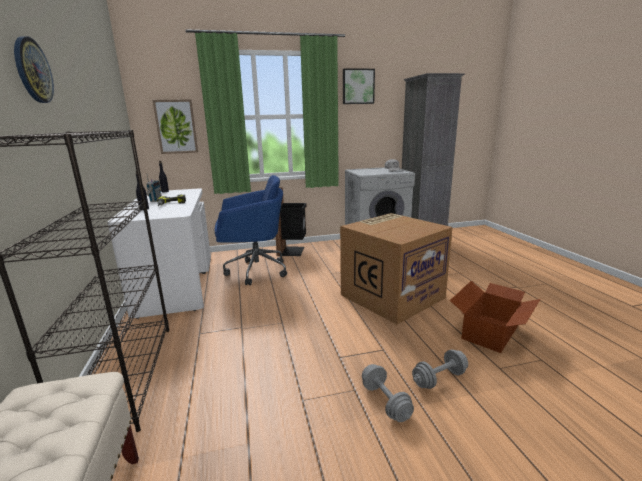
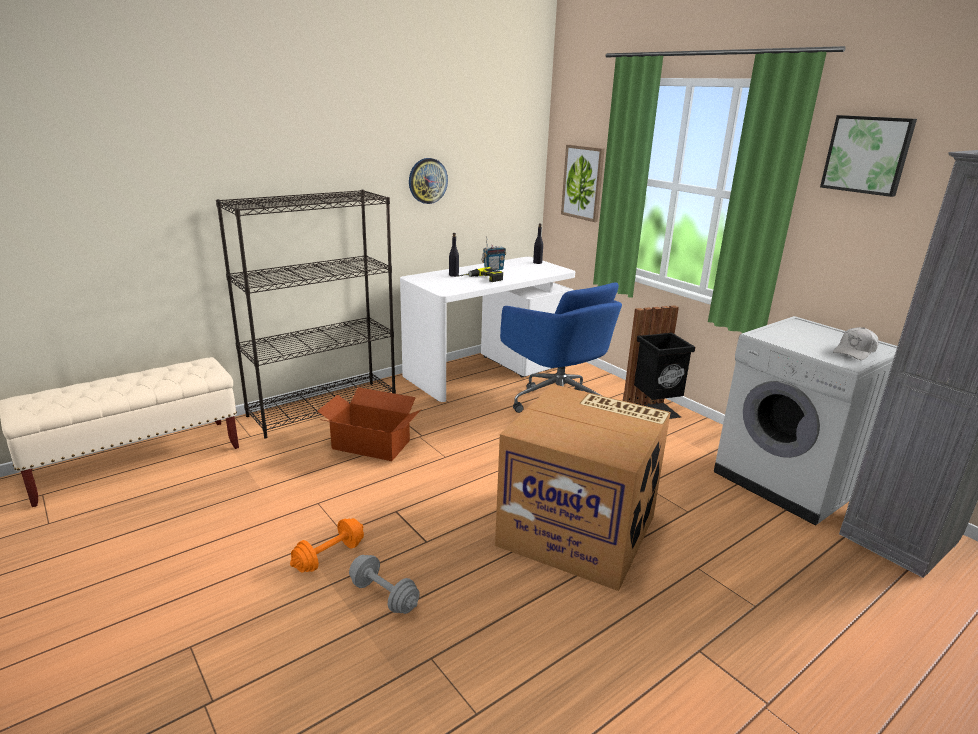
camera: 65 degrees right, 5 degrees up
(32, 70) = (337, 140): wall clock -> wall clock (427, 181)
(385, 402) = (329, 556): grey dumbbell -> orange dumbbell
(491, 332) = (530, 651): cardboard box -> cardboard box (371, 445)

